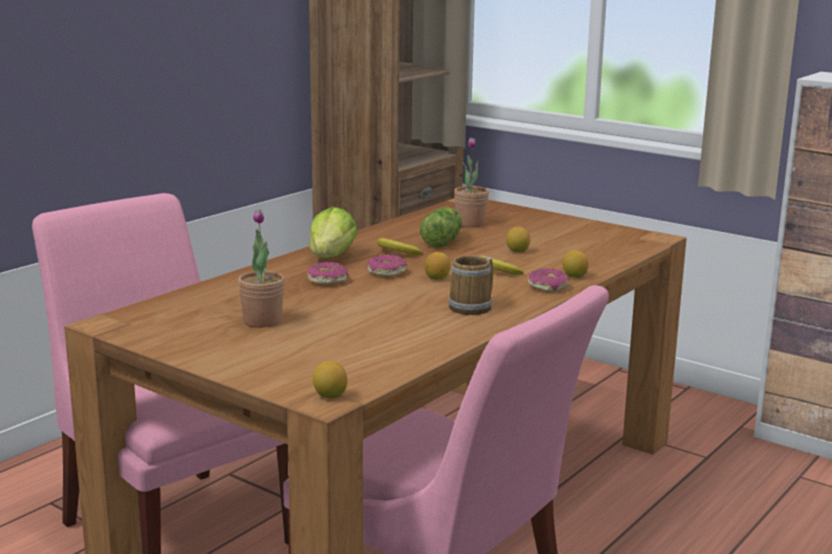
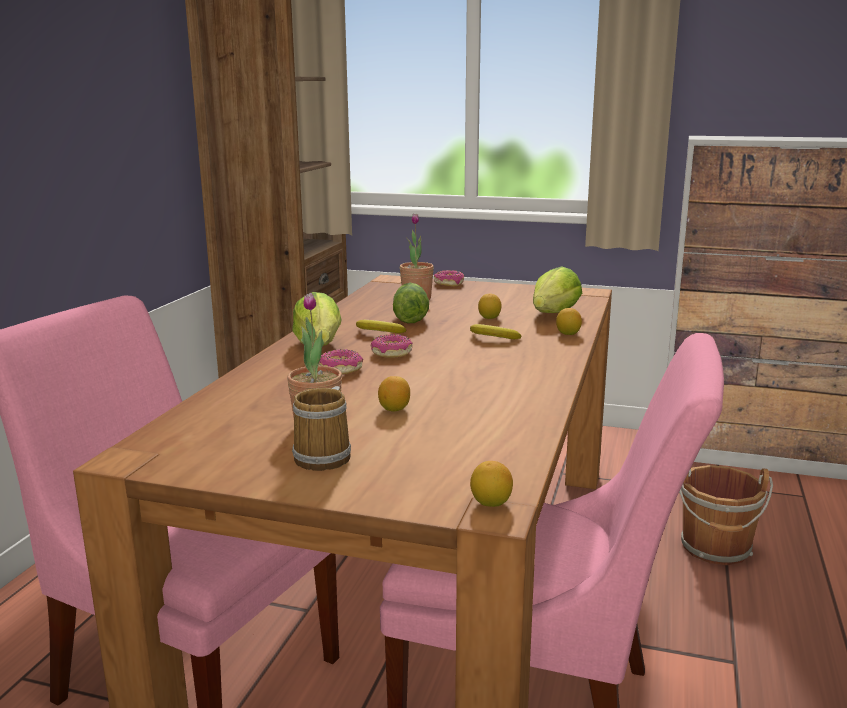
camera: 20 degrees left, 0 degrees up
(437, 278) = (447, 352): lemon -> lemon (394, 409)
(473, 307) = (515, 376): mug -> mug (326, 456)
(548, 287) = (558, 347): donut -> donut (449, 284)
(588, 255) = (554, 314): none -> lettuce
(735, 533) = (716, 549): none -> brown bucket

